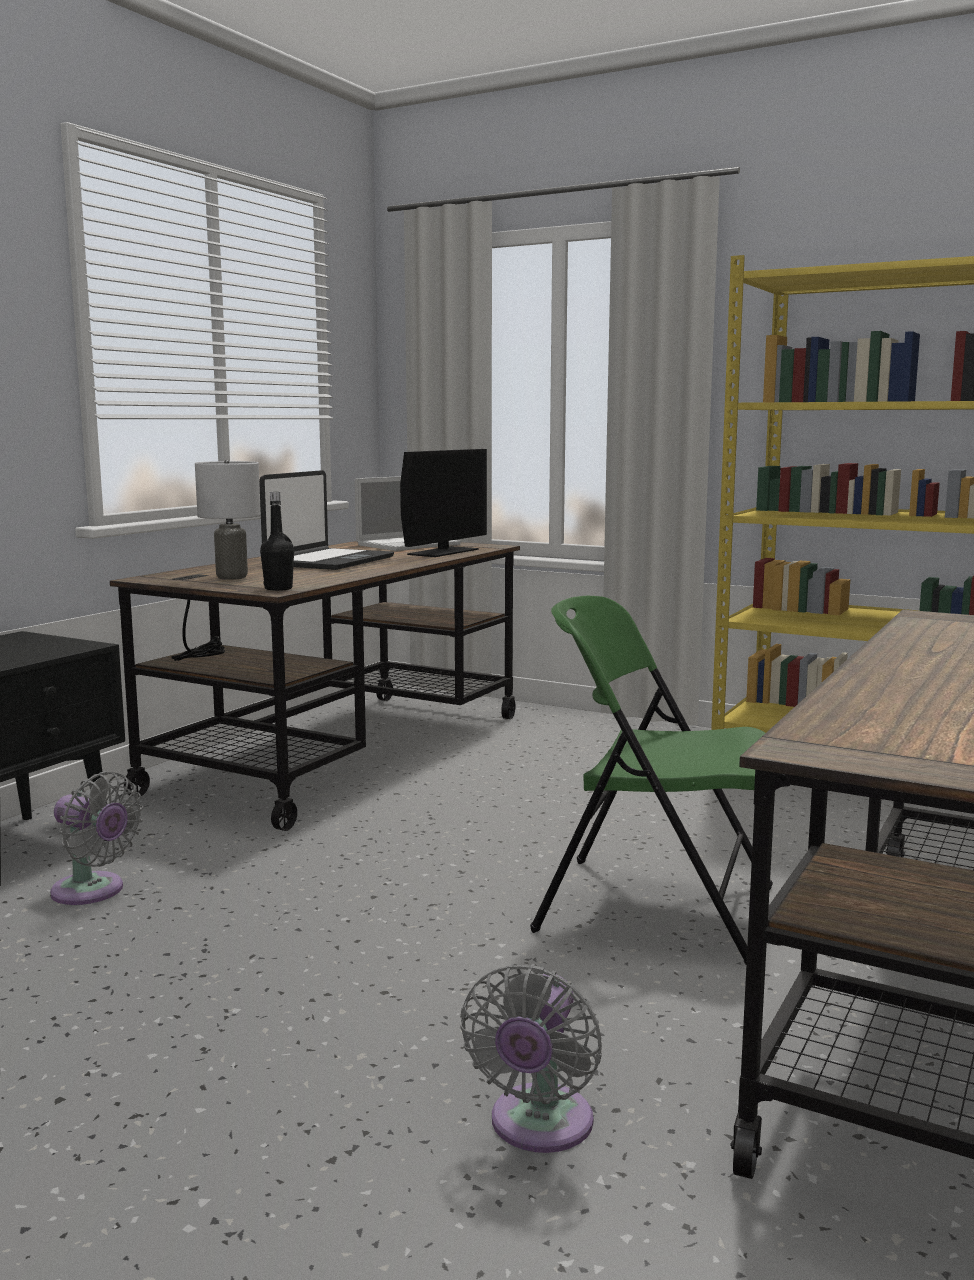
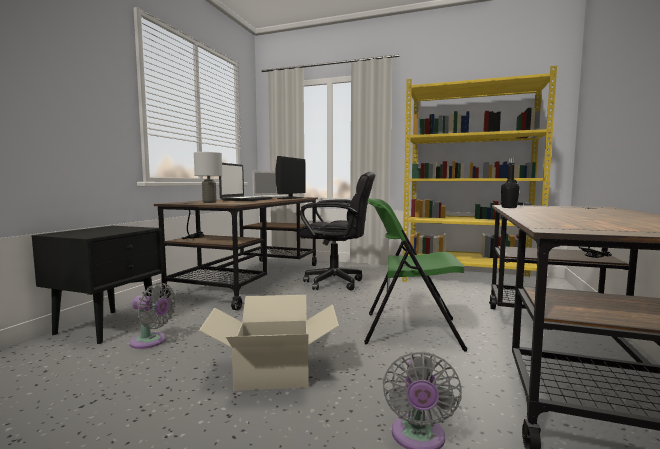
camera: 10 degrees left, 5 degrees down
(278, 588) = (233, 204): black bottle -> black bottle (509, 207)
(314, 975) = (273, 372): none -> cardboard box
(543, 772) = (337, 283): none -> black office chair

